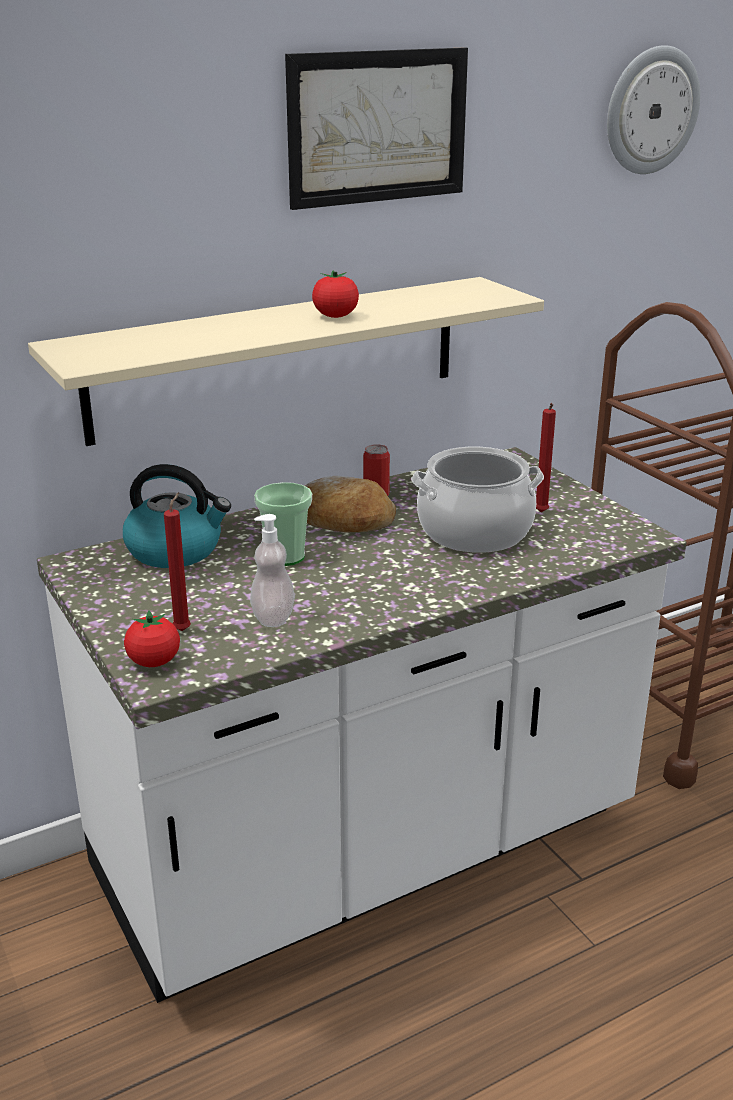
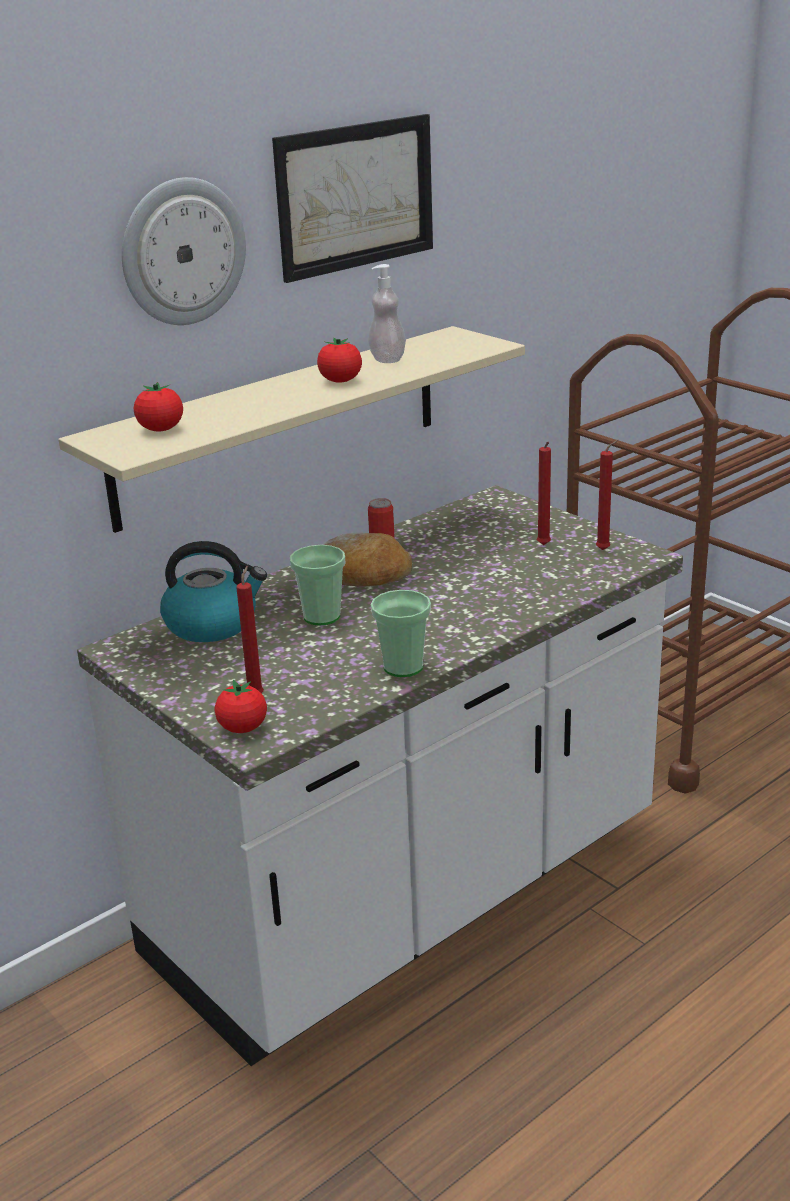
camera: 10 degrees left, 0 degrees up
(129, 344) = (161, 429): none -> tomato
(273, 617) = (336, 673): soap dispenser -> soap dispenser (387, 359)
(344, 620) = (403, 667): none -> cup
(474, 532) = (489, 571): cooking pot -> none
(604, 525) = (605, 549): none -> red candle
(651, 110) = (588, 153): wall clock -> wall clock (182, 252)

